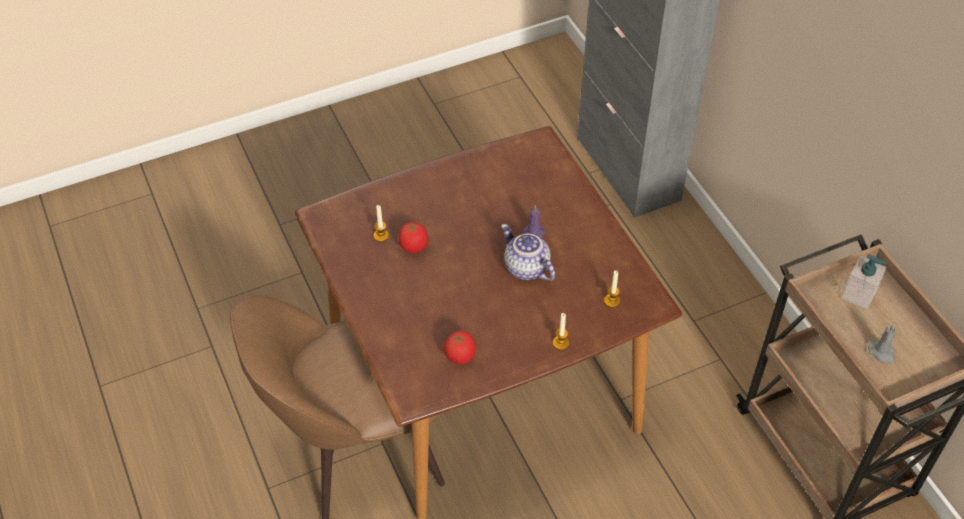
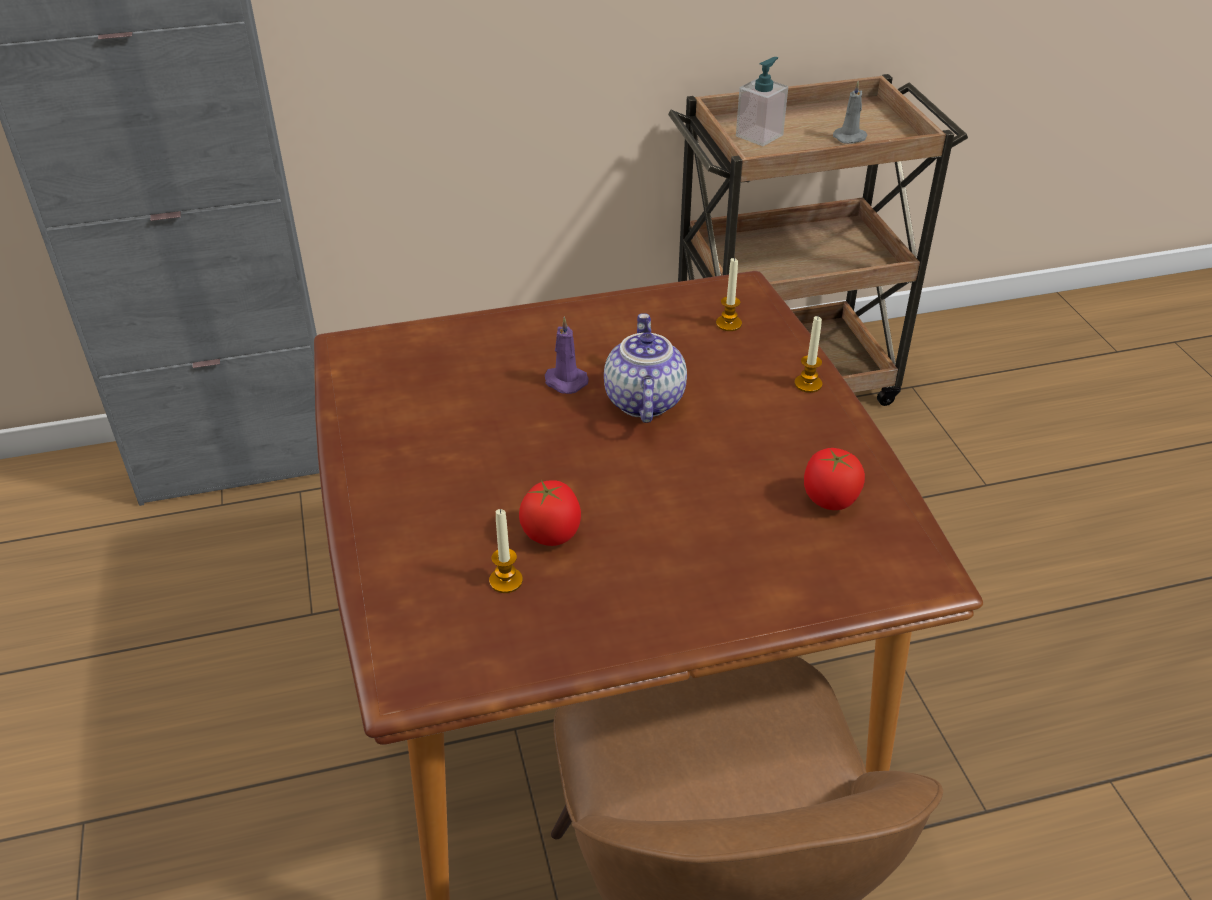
camera: 80 degrees left, 10 degrees down
(525, 268) = (642, 400): teapot -> teapot turned 120 degrees clockwise

